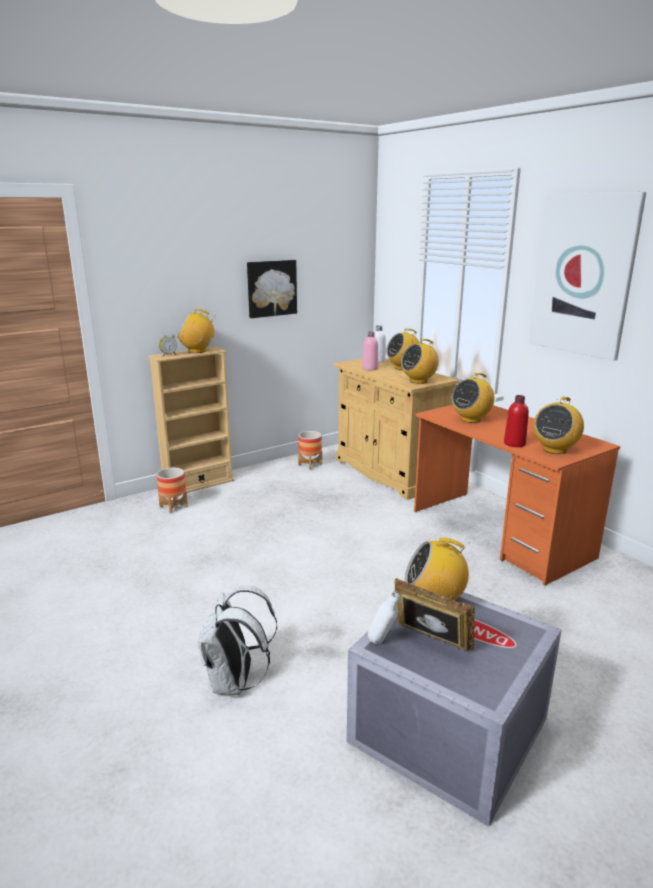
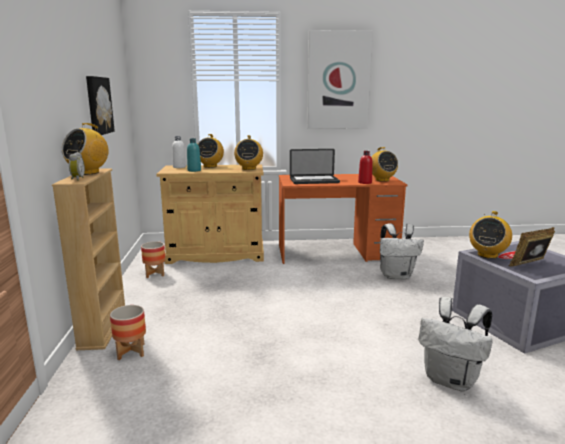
camera: 60 degrees left, 5 degrees down
(370, 368) = (194, 170): pink bottle -> turquoise bottle
(382, 643) = (530, 274): white bottle -> none
(471, 419) = (314, 181): radio -> laptop
(484, 594) = (396, 275): none -> white backpack

